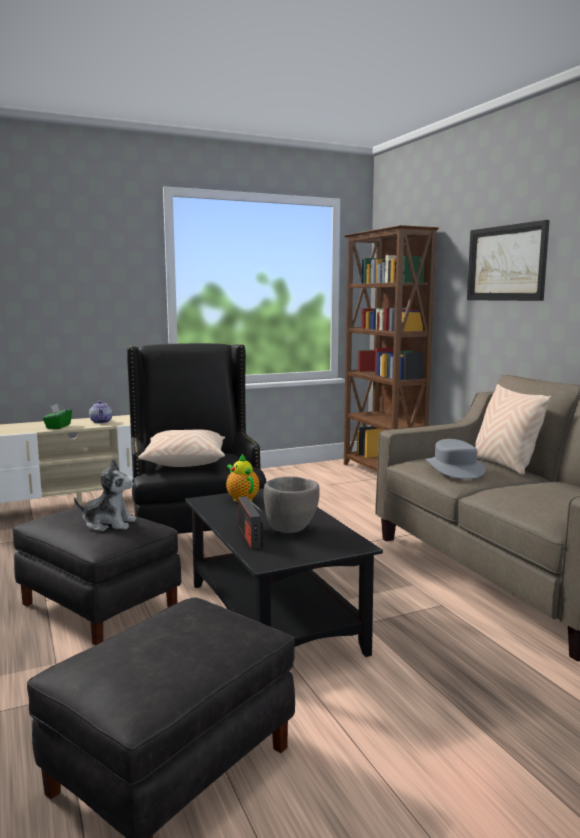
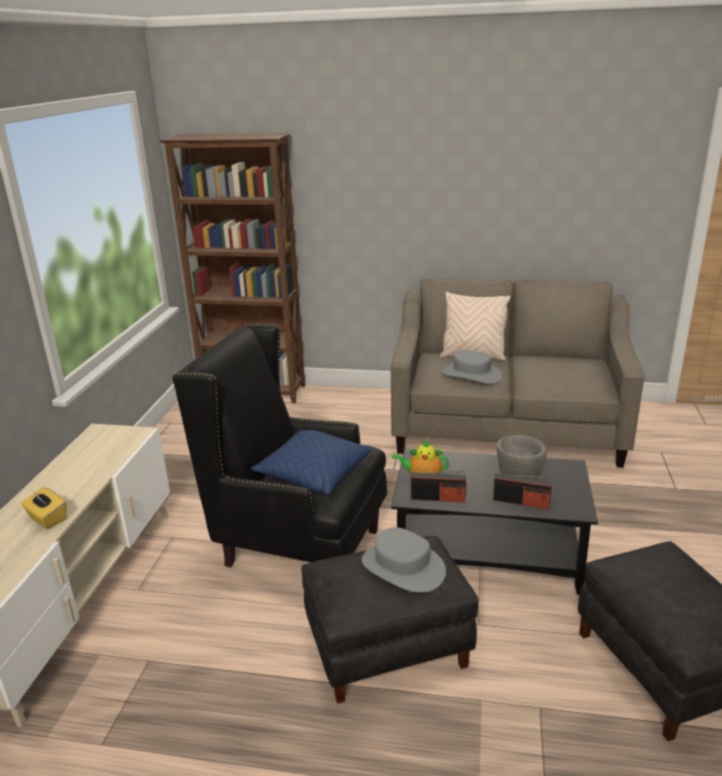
camera: 55 degrees left, 15 degrees up
(58, 426) = (47, 519): green tissue box -> yellow tissue box
(101, 422) = (71, 482): teapot -> none
(109, 524) = (402, 567): plush toy -> grey hat
(185, 462) = (313, 474): beige pillow -> blue pillow
(216, 508) = (438, 498): none -> radio
(506, 263) = (391, 174): picture -> none

